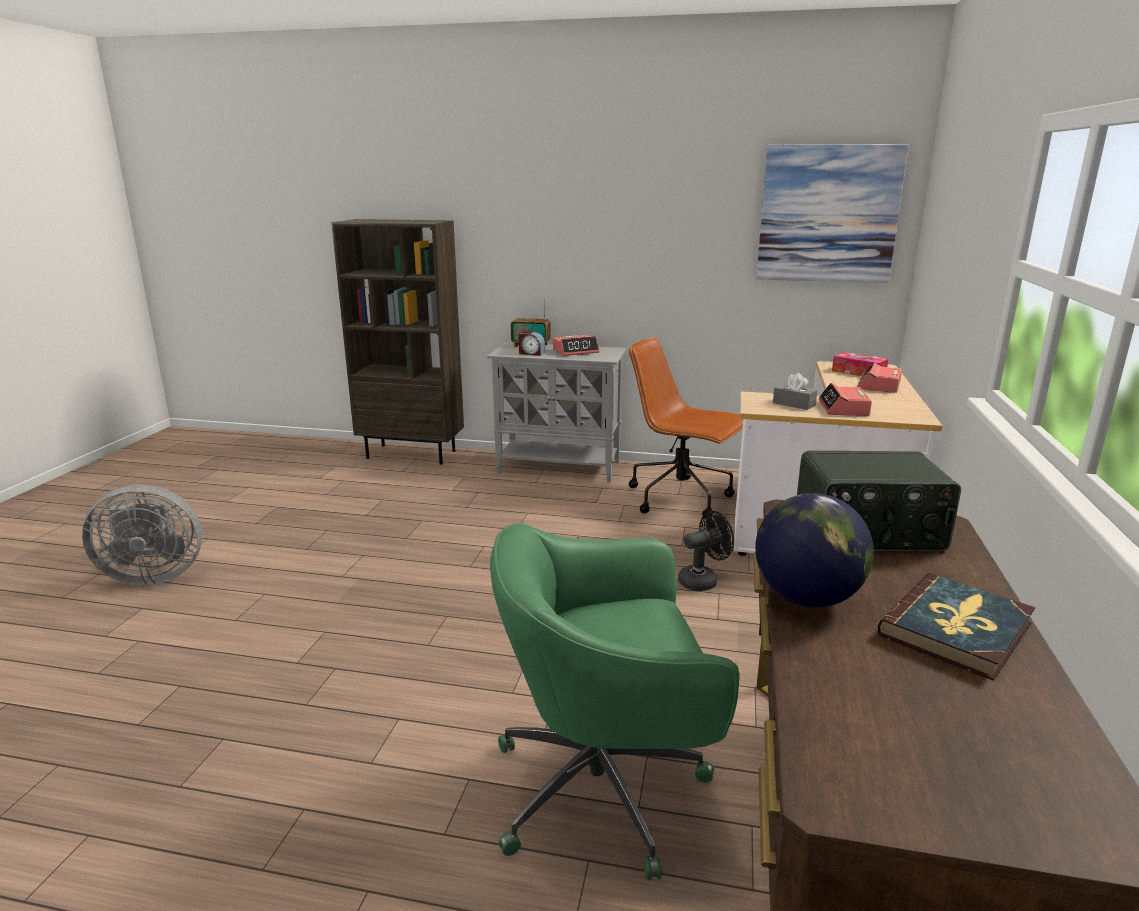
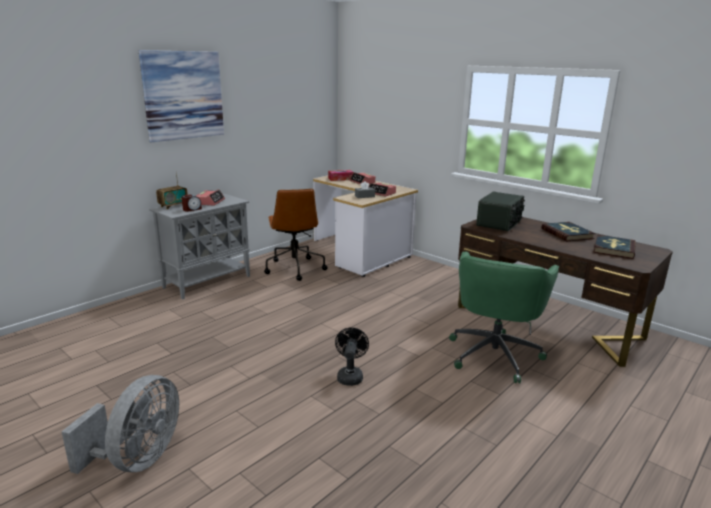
camera: 60 degrees left, 0 degrees up
(412, 454) = (97, 316): brown bookcase -> none
(681, 498) = (294, 268): brown office chair -> brown office chair turned 75 degrees counterclockwise
(703, 580) = (375, 290): black fan -> black fan (350, 376)
(806, 599) = (539, 242): globe -> none
(828, 214) = (306, 102): picture -> picture (183, 95)
(948, 729) = (613, 249): none -> book

